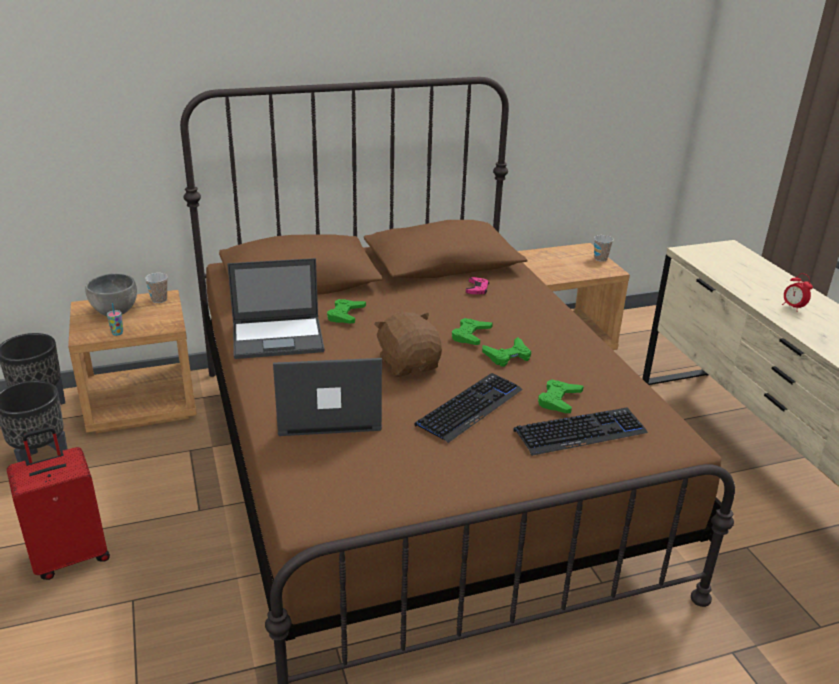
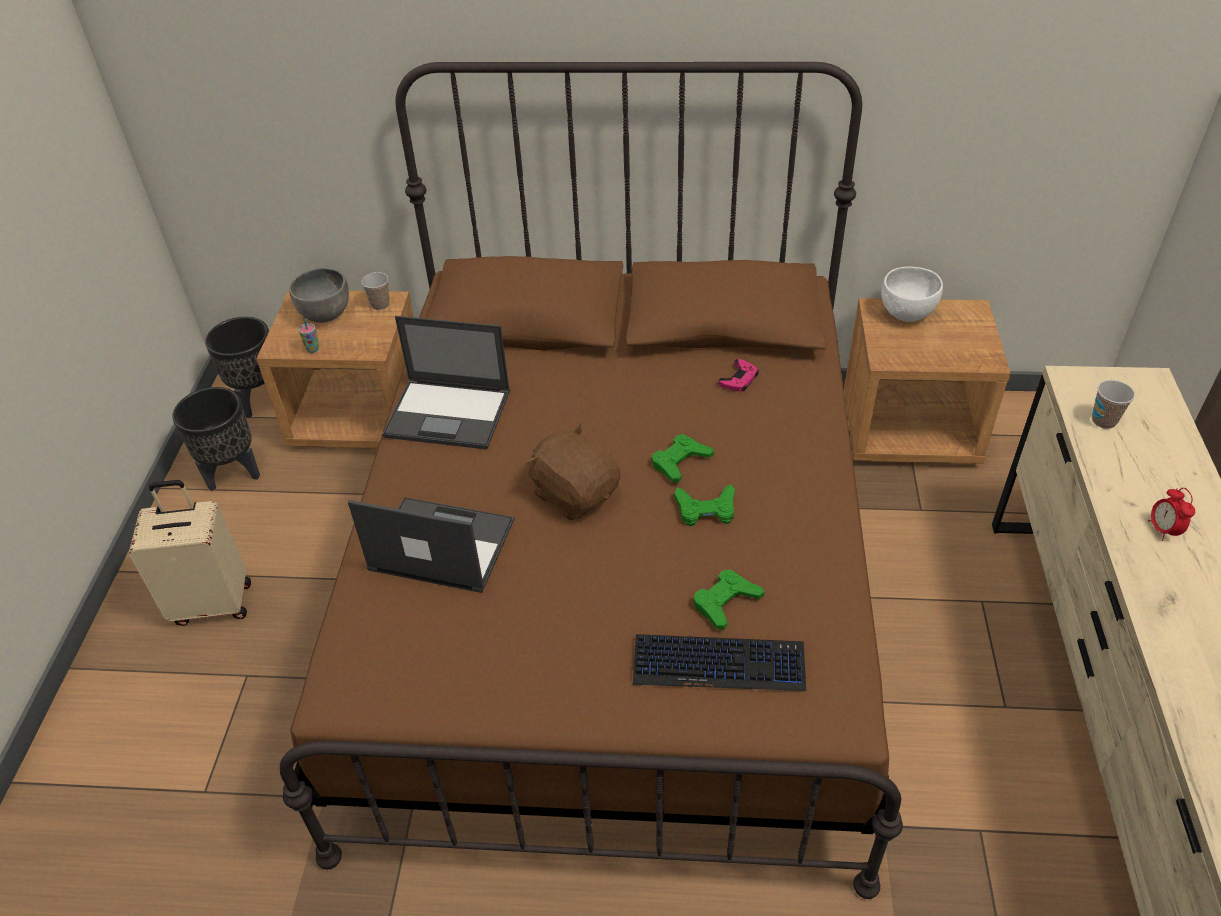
camera: 25 degrees right, 15 degrees up
(70, 556) = (213, 602): red suitcase -> beige suitcase
(345, 315) = (546, 392): green game controller -> none
(409, 364) = (575, 493): brown plush toy -> brown plush toy turned 45 degrees counterclockwise
(470, 408) = (606, 585): keyboard -> none
(546, 255) = (906, 313): none -> white bowl
(600, 259) = (984, 335): cup -> cup (1104, 421)

